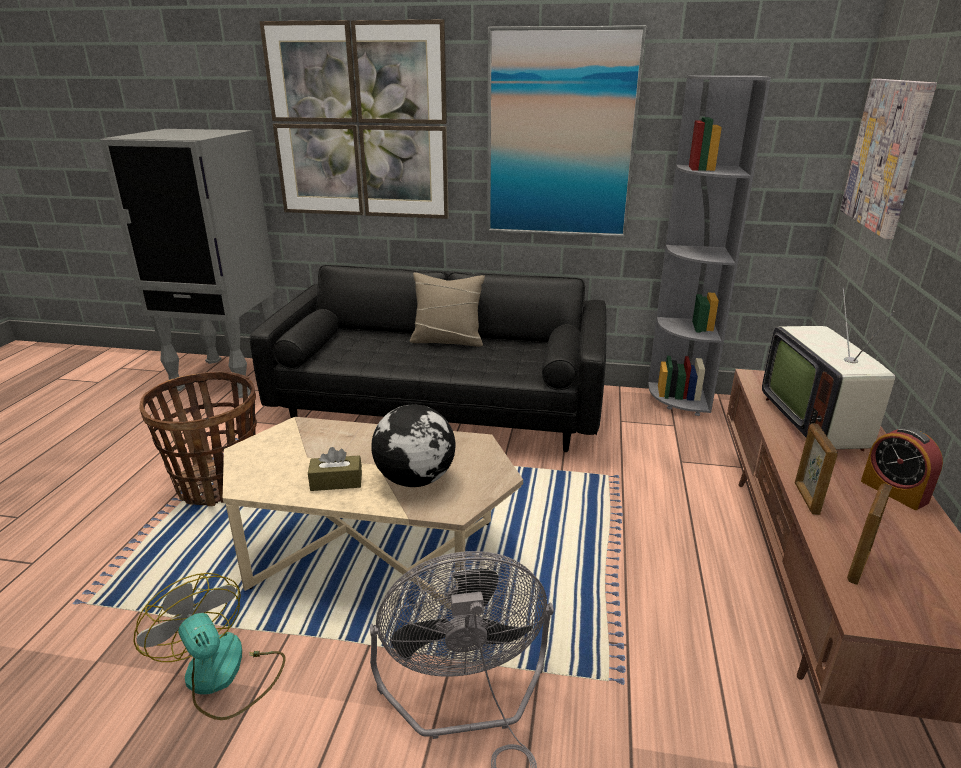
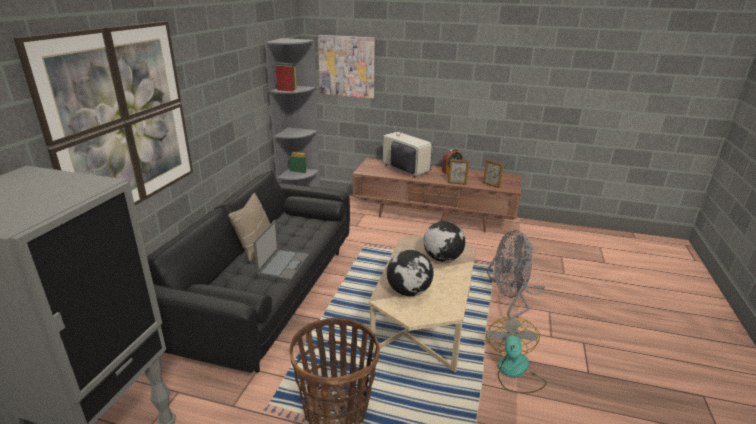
camera: 85 degrees left, 0 degrees up
(223, 676) = (514, 372): fan -> fan turned 135 degrees clockwise
(311, 447) = (409, 291): none -> globe
(336, 482) = (445, 281): brown tissue box -> none
(404, 360) = (283, 264): none -> laptop
(560, 136) = (228, 90): picture -> none
(816, 422) = (404, 170): television -> television turned 135 degrees counterclockwise

